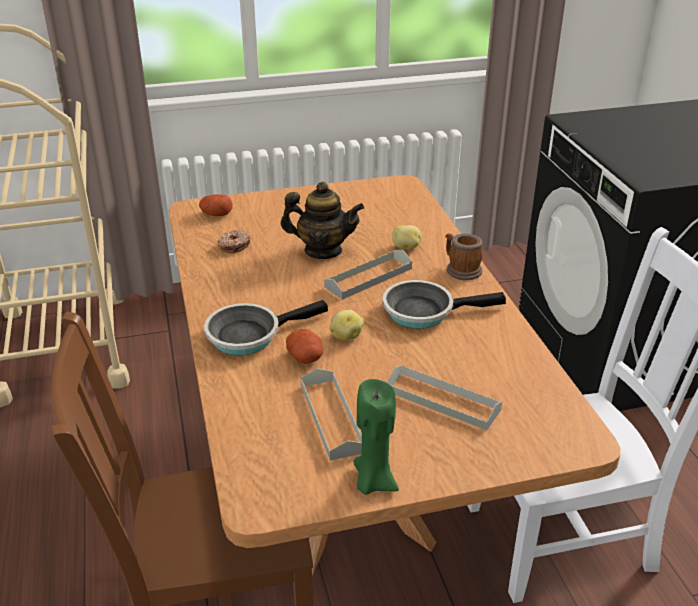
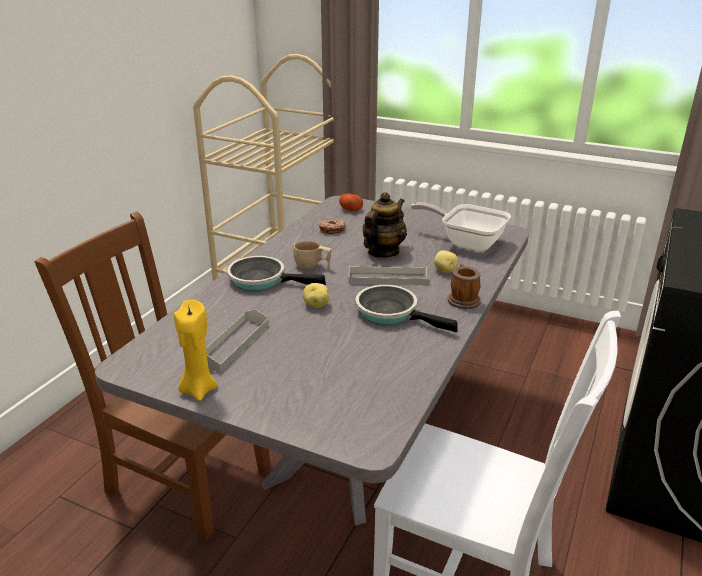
camera: 40 degrees right, 5 degrees down
(278, 296) = (312, 266): none -> beige cup
(306, 357) = (273, 305): potato -> none
(323, 251) = (383, 252): teapot -> teapot turned 105 degrees counterclockwise
(347, 485) = (349, 449): brown dining table -> grey dining table
(373, 482) = (198, 389): green candle -> yellow candle
(382, 209) = (466, 242): none -> frying pan
(442, 400) = (314, 369): grey tray -> none

